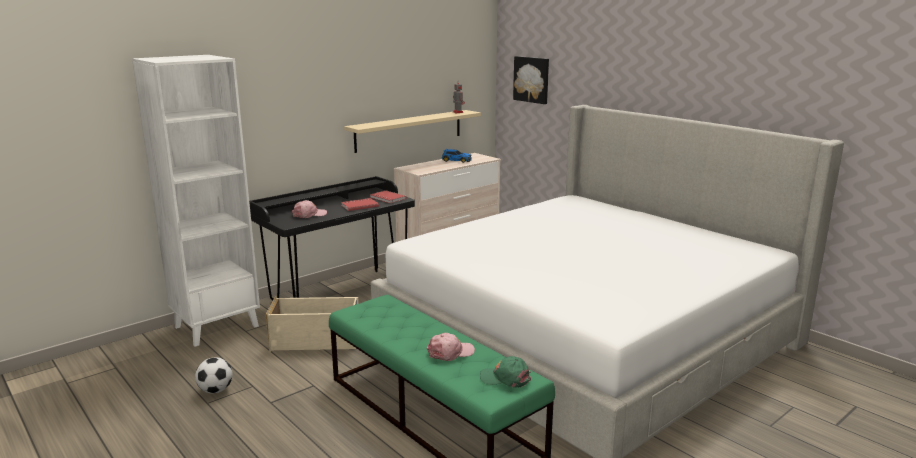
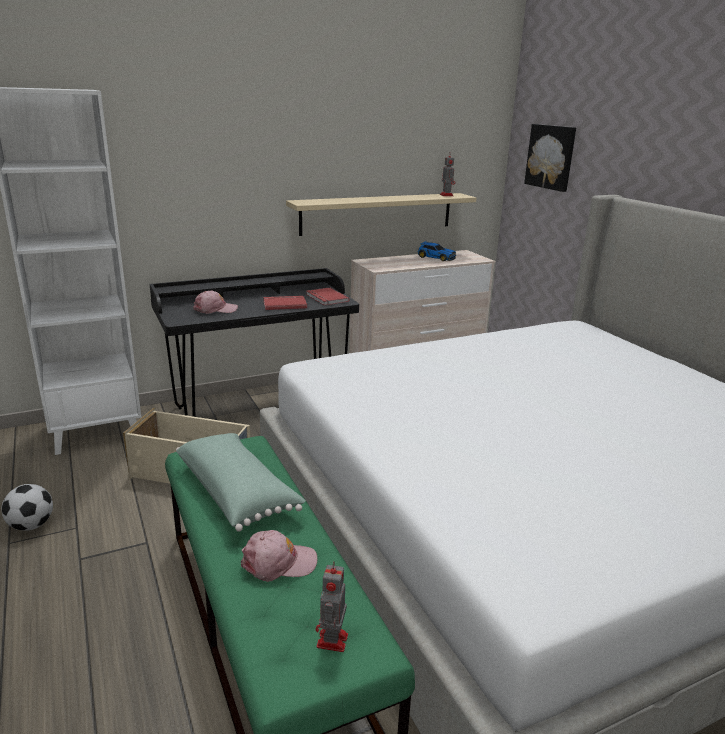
camera: 15 degrees right, 5 degrees up
(397, 325) = (237, 493): none -> green pillow
(505, 378) = (332, 642): green cap -> toy robot

